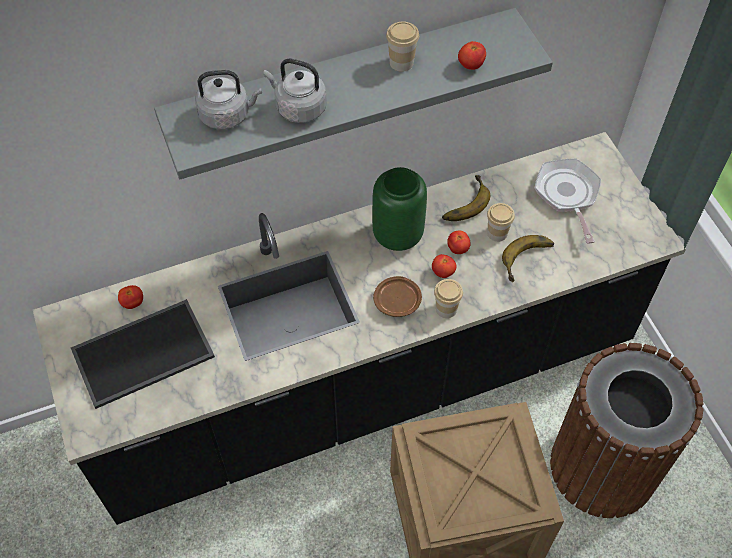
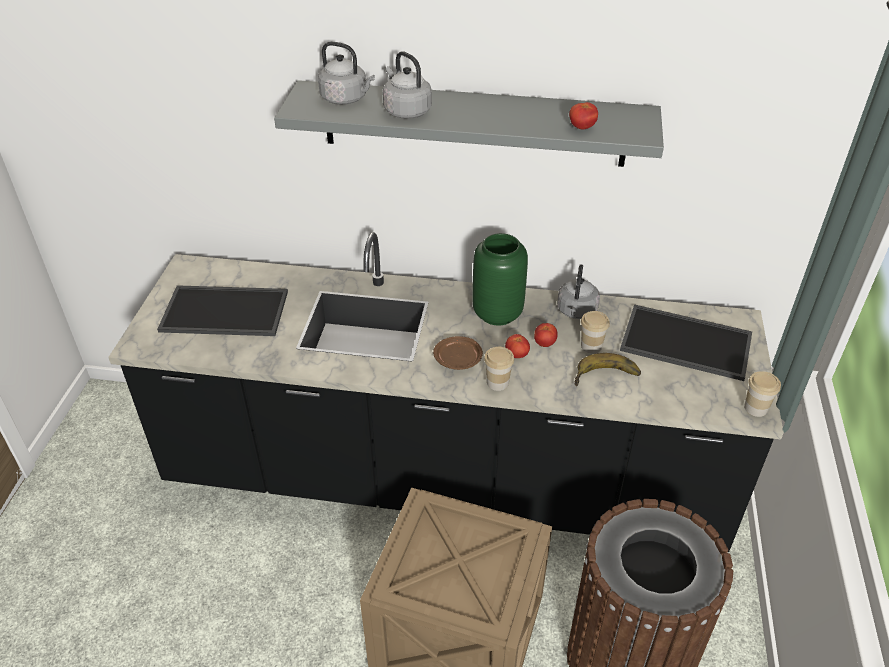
camera: 30 degrees right, 15 degrees down
(133, 303) = (247, 277): tomato -> none
(401, 62) = (521, 109): cup -> cup (755, 408)
(462, 202) = (576, 312): banana -> grey kettle
(567, 195) = (684, 343): frying pan -> tray

